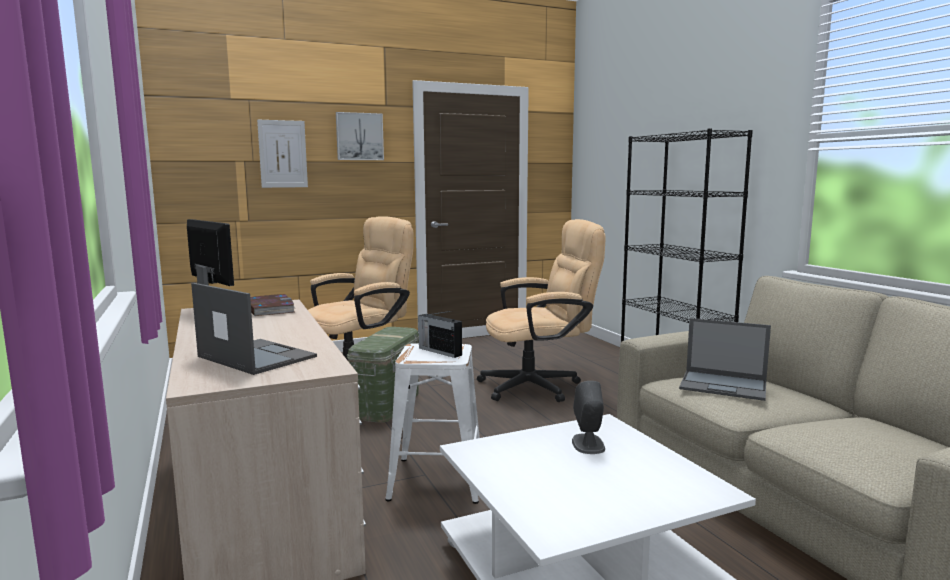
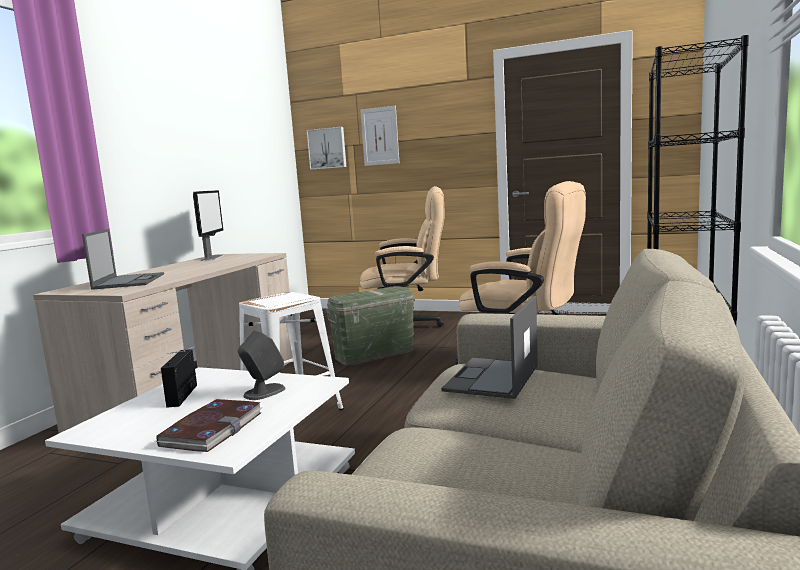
camera: 45 degrees right, 0 degrees up
(270, 308) = (247, 257): book -> book (212, 429)
(359, 136) = (442, 113): picture -> picture (327, 148)
(439, 351) = (284, 299): radio -> radio (183, 395)
(724, 385) = (492, 378): laptop -> laptop turned 45 degrees clockwise

